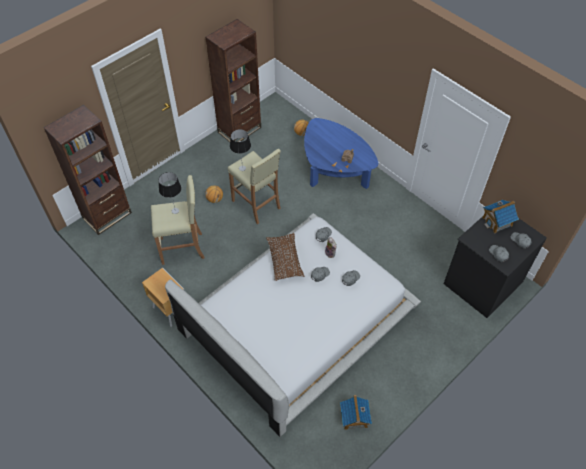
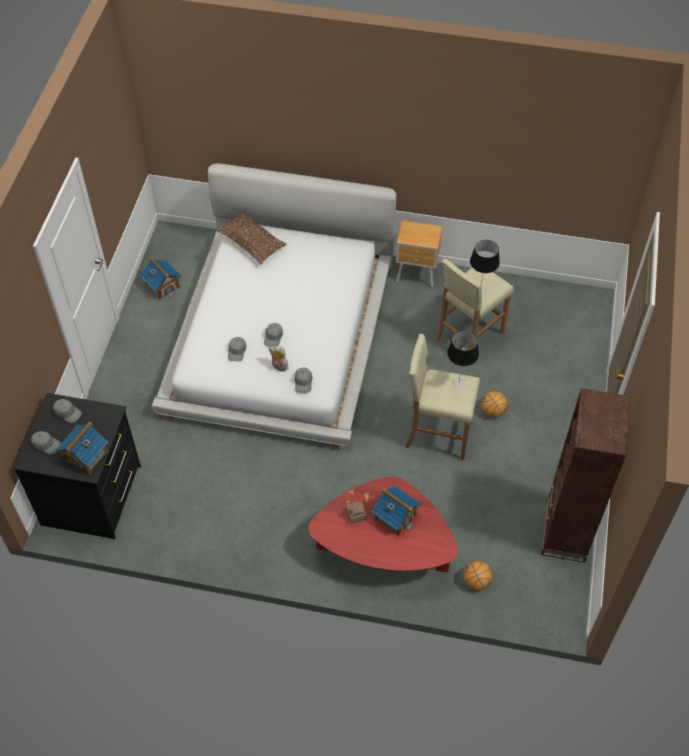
camera: 145 degrees right, 0 degrees up
(107, 215) = (588, 322): brown bookcase -> none
(284, 260) = (324, 332): brown pillow -> brown pillow (252, 243)
(327, 148) = (395, 516): none -> toy house
(335, 168) = (383, 550): blue coffee table -> red coffee table

